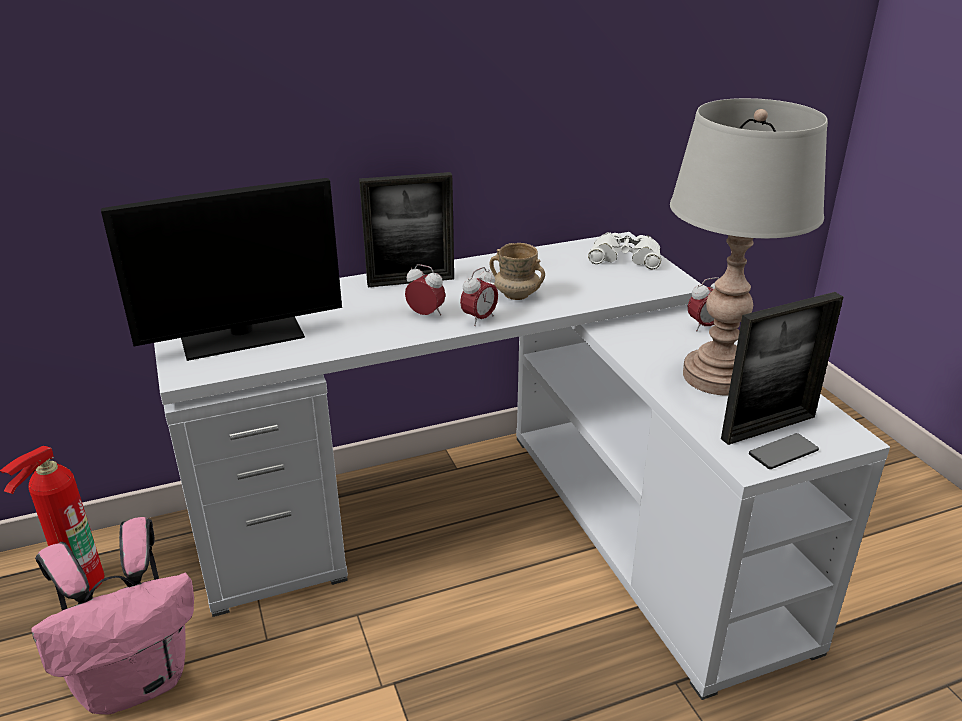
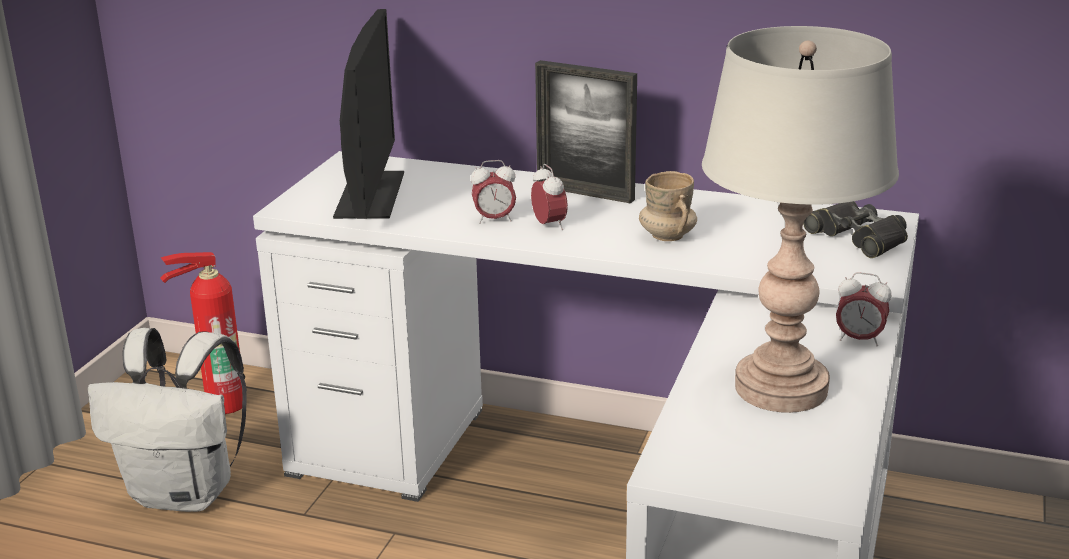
camera: 40 degrees right, 5 degrees down
(137, 680) = (186, 493): pink backpack -> white backpack
(242, 337) = (370, 194): monitor -> monitor turned 105 degrees counterclockwise
(479, 319) = (592, 245): alarm clock -> alarm clock (494, 220)
(625, 258) = (858, 237): white binoculars -> black binoculars
(768, 427) = (749, 451): picture frame -> none
(783, 452) = (723, 477): phone -> none

